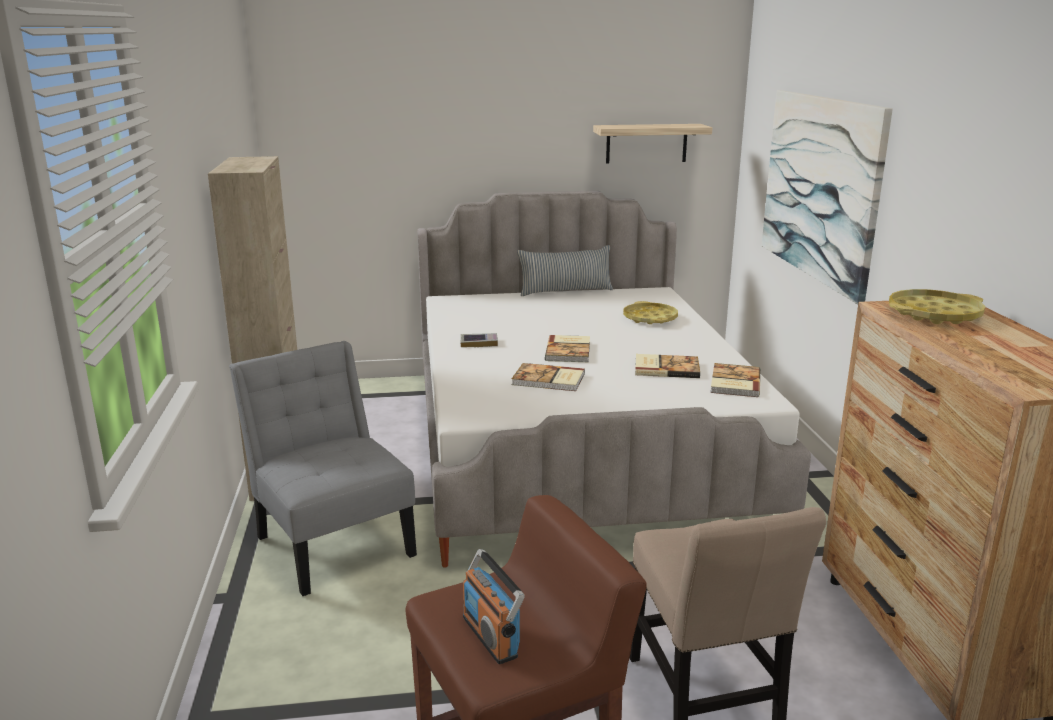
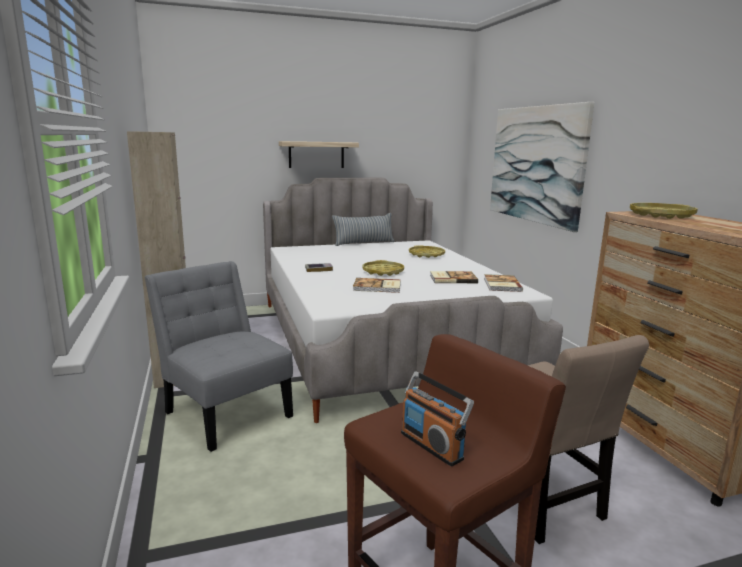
camera: 10 degrees left, 5 degrees down
(569, 351) = (383, 272): book -> yellow tray
(646, 143) = (411, 148): shelf -> shelf (316, 154)

